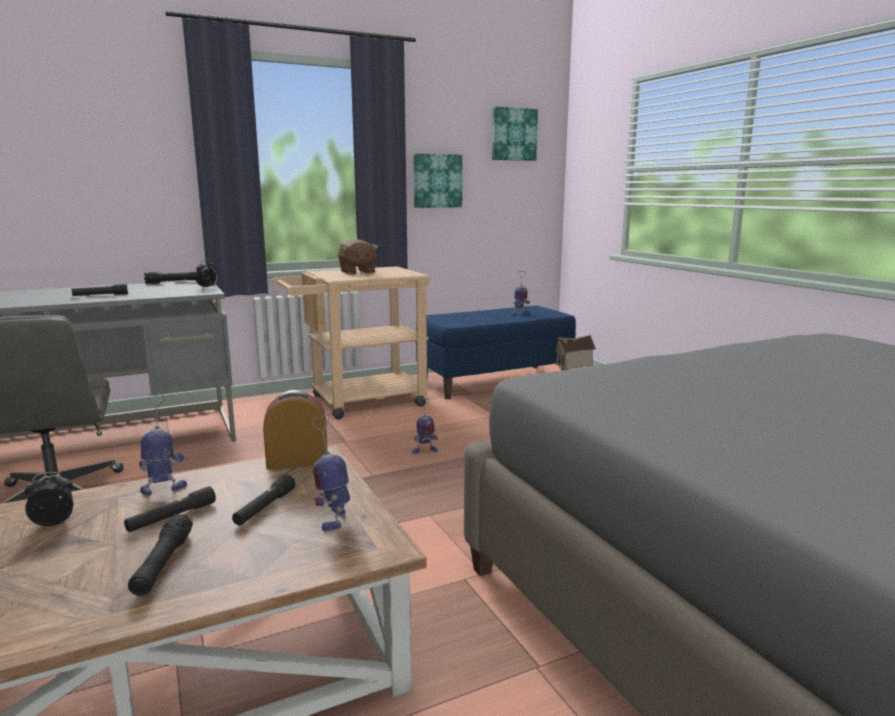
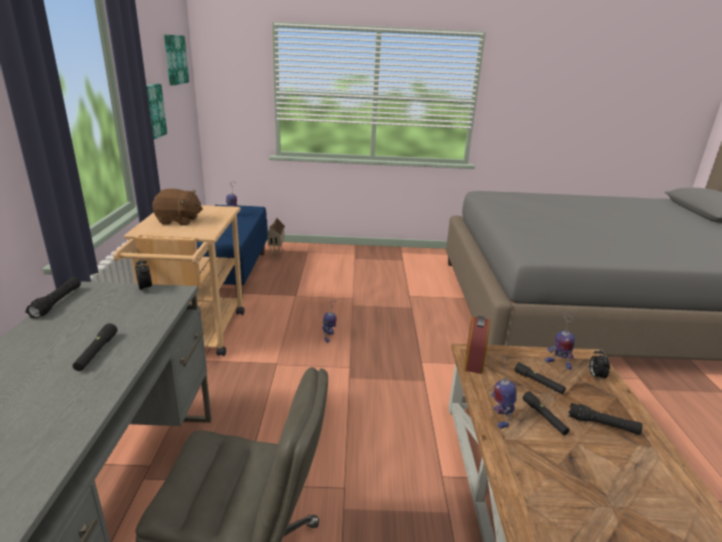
camera: 65 degrees left, 10 degrees up
(54, 523) = (542, 470): alarm clock -> alarm clock (595, 376)

